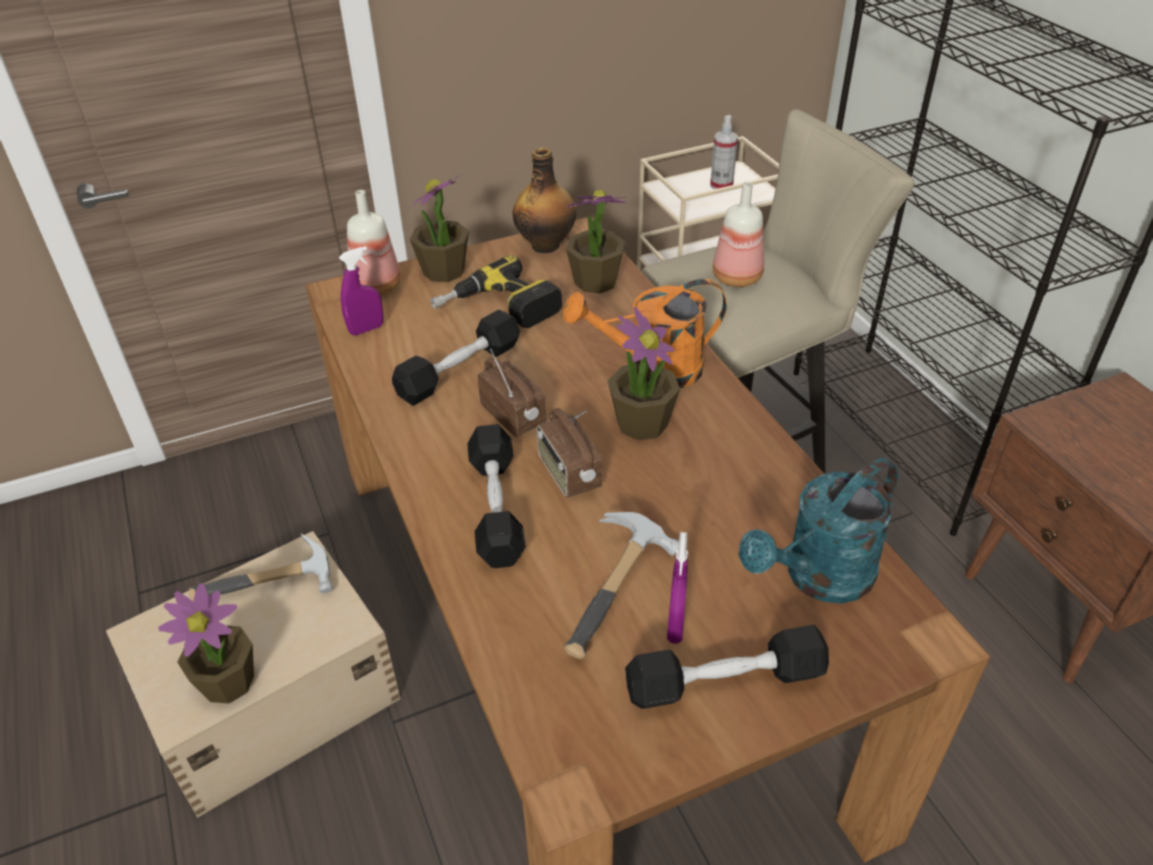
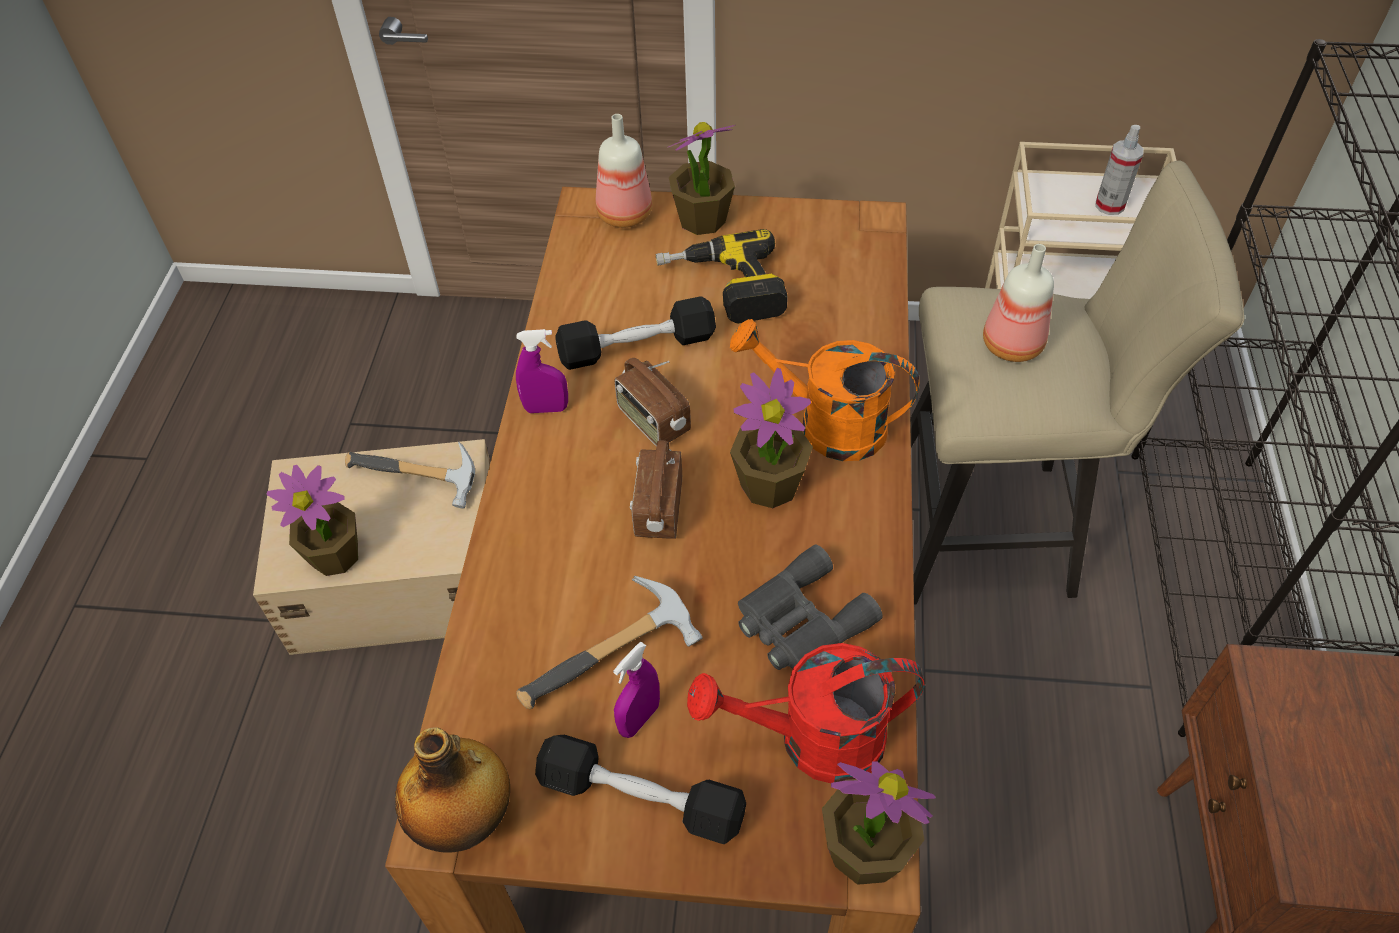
camera: 30 degrees right, 10 degrees up
(366, 329) = (583, 263): purple spray bottle -> purple spray bottle (546, 408)
(496, 508) = (567, 516): black dumbbell -> none
(514, 416) = (652, 421): radio -> radio turned 150 degrees clockwise
(546, 245) = (829, 224): bottle -> bottle (465, 818)
(595, 282) = (847, 291): potted plant -> potted plant (864, 850)
(740, 503) = (800, 621): none -> grey binoculars
(818, 578) = (813, 741): turquoise watering can -> red watering can

